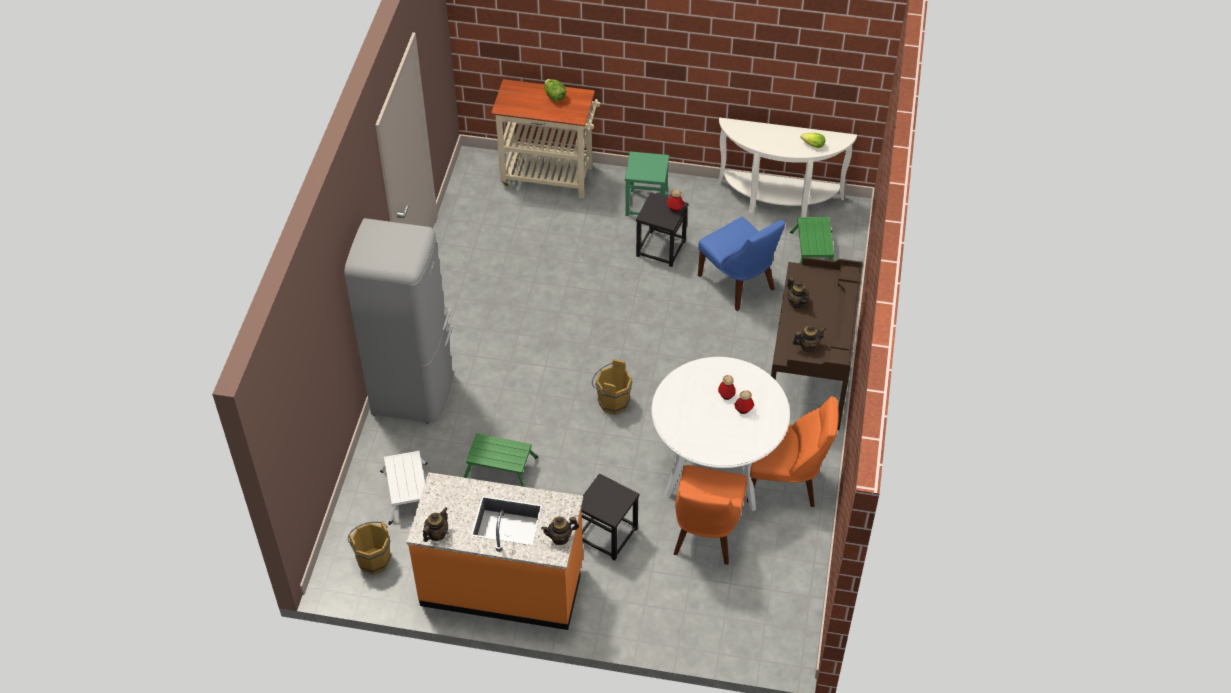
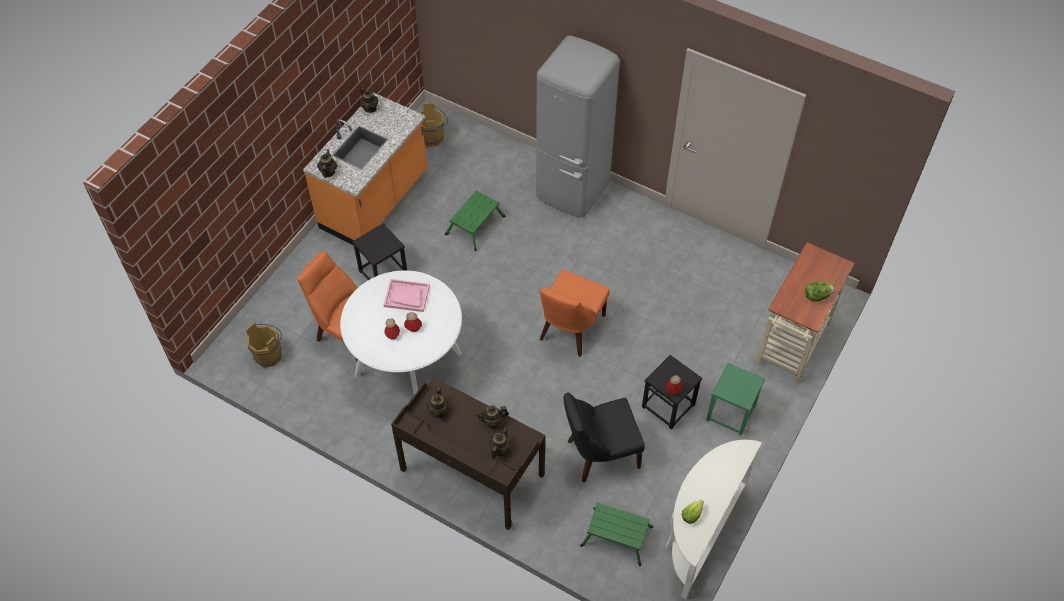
camera: 110 degrees right, 5 degrees up
(408, 493) = (479, 168): white step ladder -> none
(611, 402) = (506, 313): brown bucket -> brown bucket (270, 354)
(690, 414) = (406, 296): none -> pink tray
(739, 284) = (599, 454): blue chair -> black chair
(786, 482) = (369, 408): orange chair -> orange chair (570, 329)
(822, 289) = (499, 449): none -> teapot

